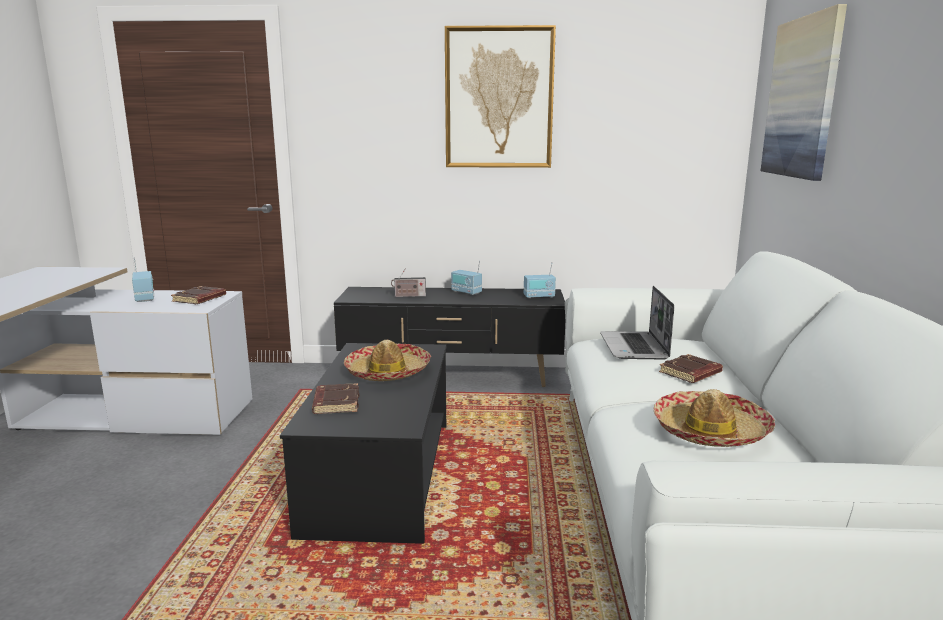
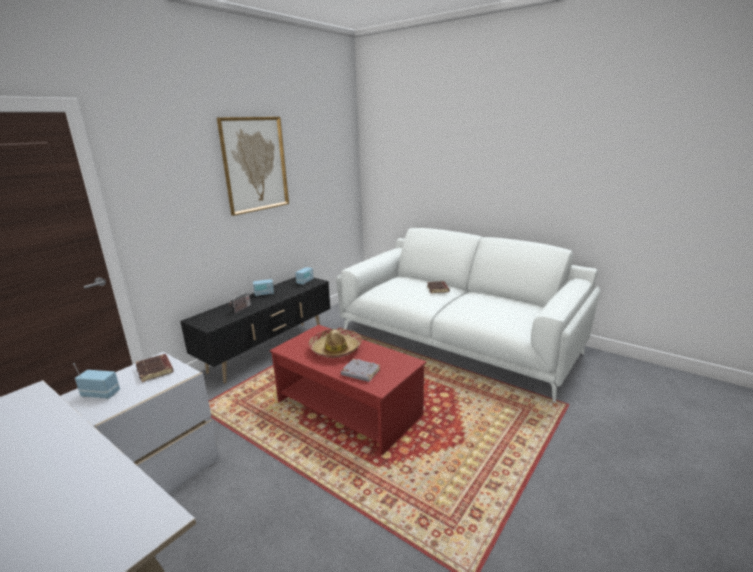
camera: 55 degrees left, 5 degrees up
(335, 403) = (360, 373): brown book -> grey book
(381, 476) = (349, 408): black coffee table -> red coffee table
(634, 347) = (399, 288): laptop -> none
(710, 431) = (490, 305): hat -> none
(803, 98) = (407, 156): picture -> none

